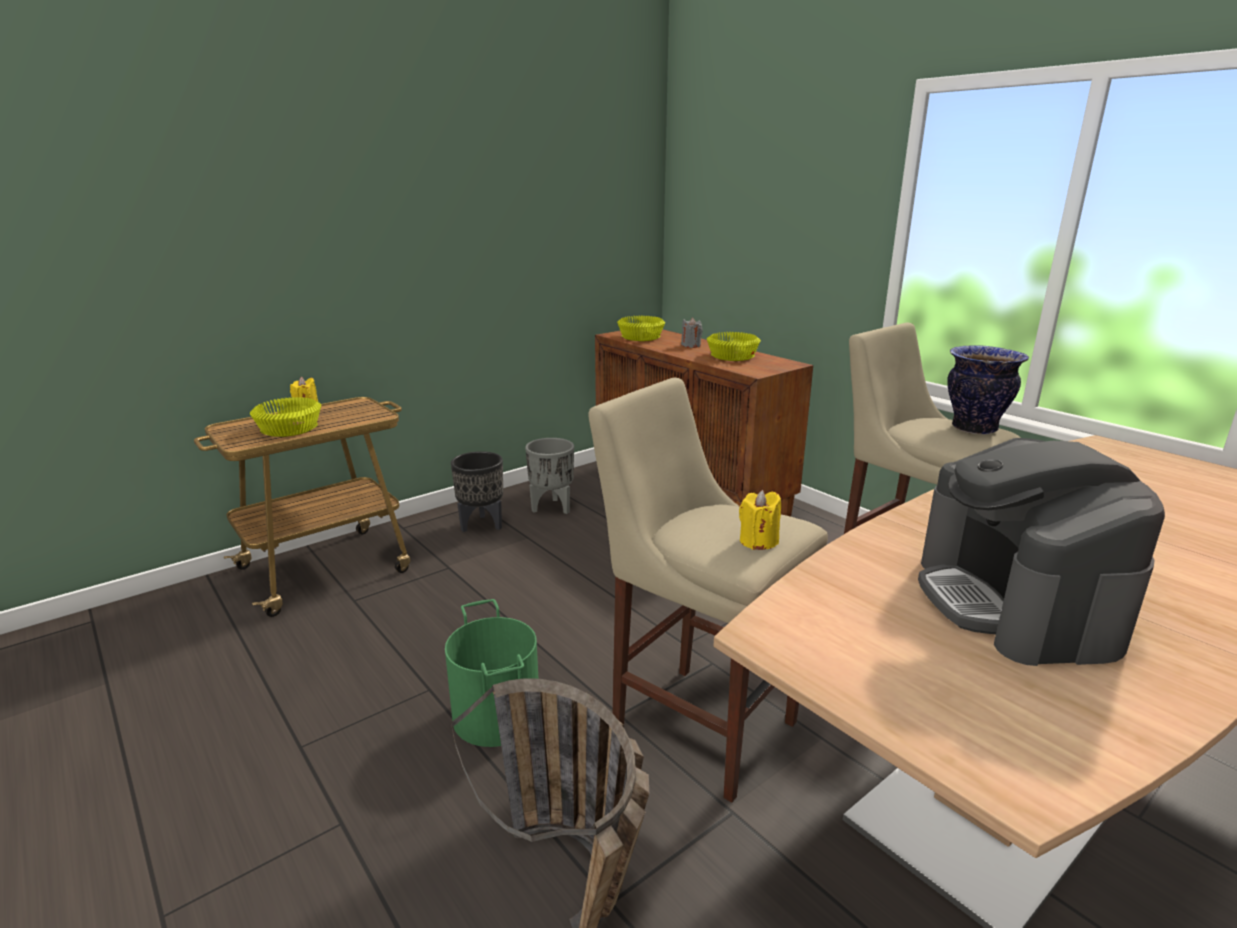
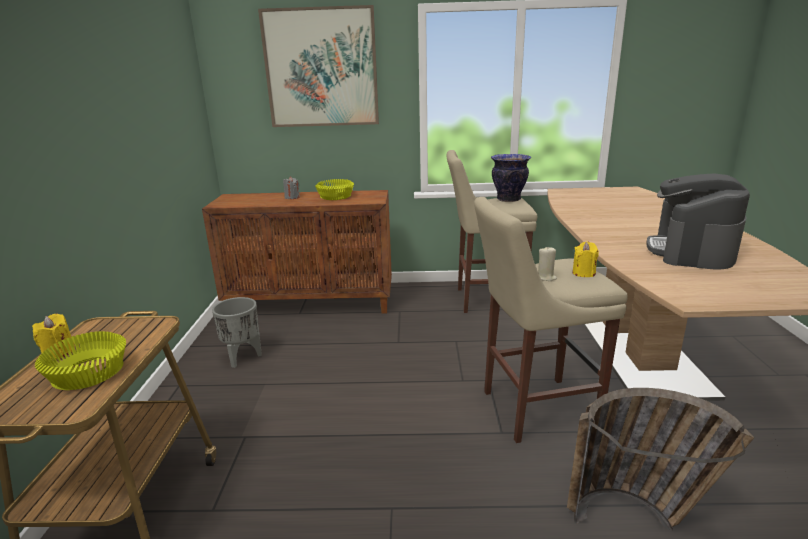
camera: 50 degrees left, 0 degrees up
(482, 525) = (211, 396): black planter -> none
(495, 715) = (453, 485): green bucket -> none
(640, 337) = (242, 201): yellow bowl -> none
(701, 522) = (545, 277): none -> beige candle
(779, 178) = (321, 68): none -> picture
(1016, 603) = (691, 251): coffee machine -> coffee machine turned 75 degrees clockwise

